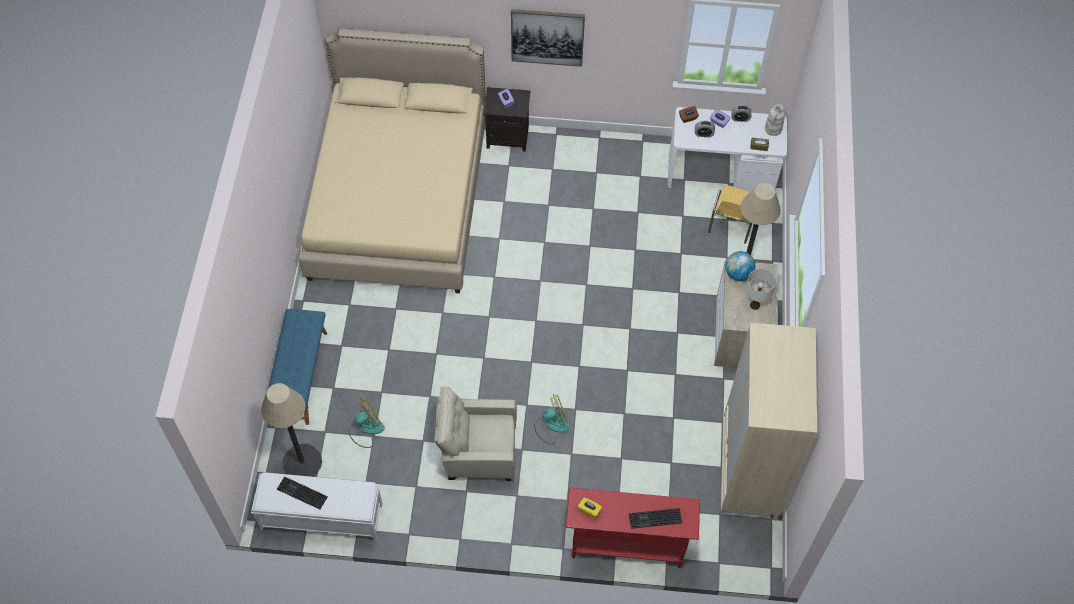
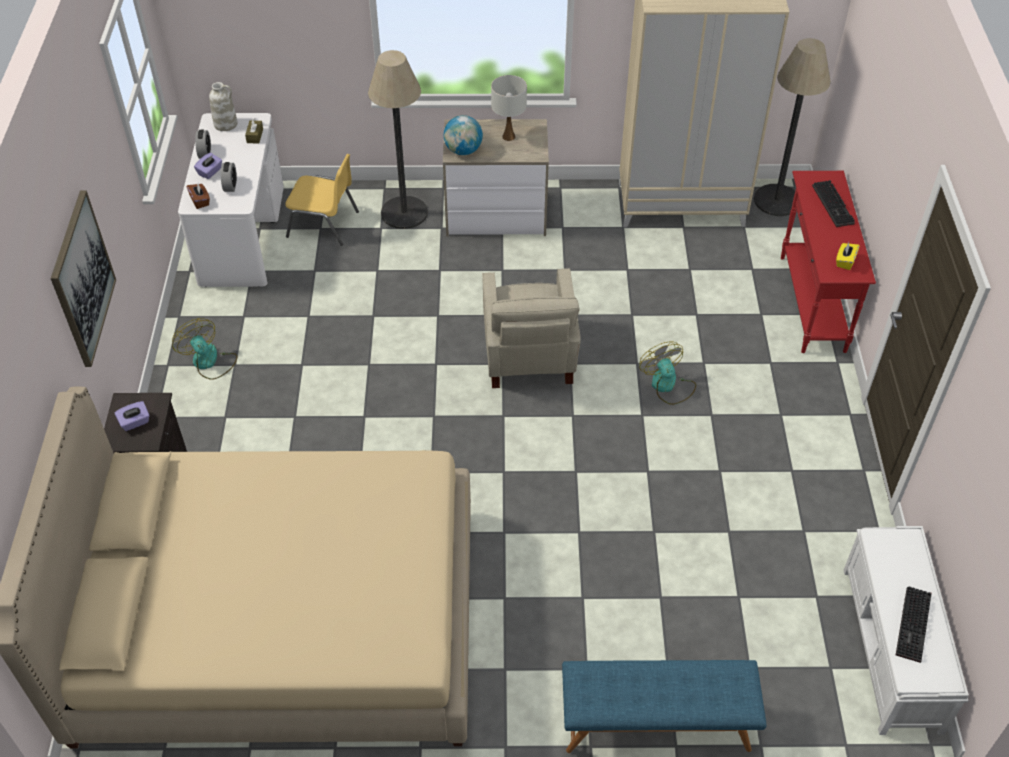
camera: 95 degrees left, 10 degrees down
(302, 462) = (811, 692): floor lamp -> floor lamp (777, 200)
(366, 429) = (730, 609): fan -> fan (209, 362)
(478, 452) = (729, 463): beige armchair -> beige armchair (528, 357)

